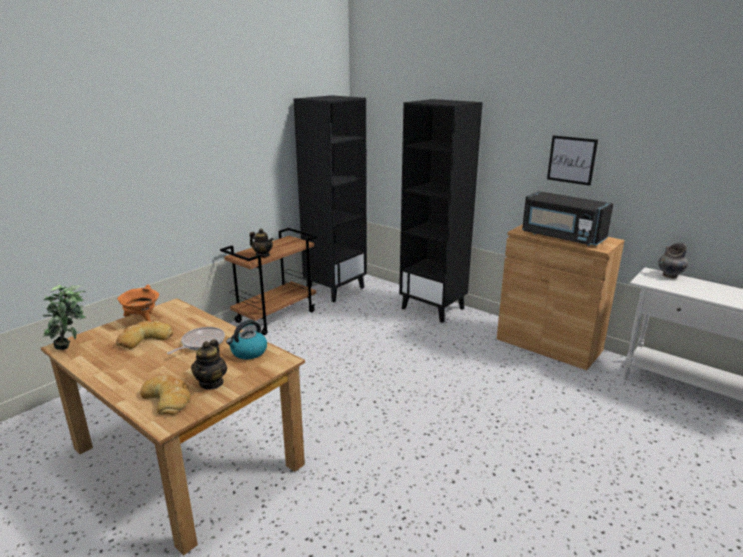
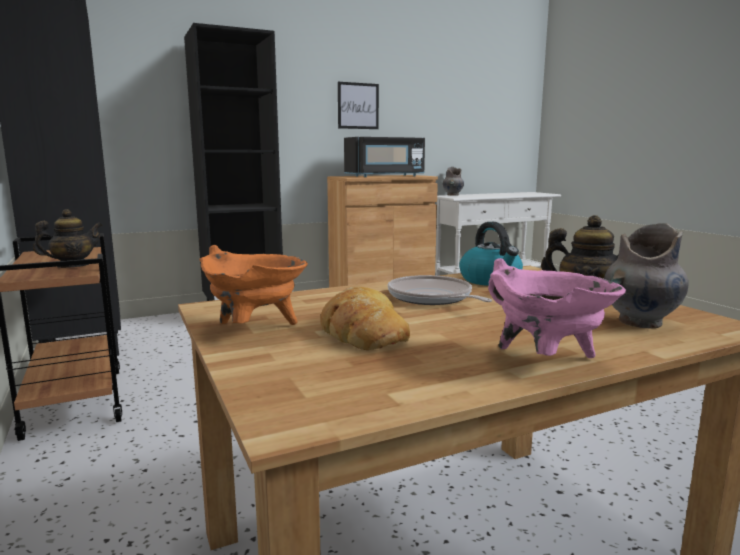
camera: 65 degrees left, 10 degrees down
(72, 346) = (315, 404): potted plant -> none
(110, 378) = (547, 361): none -> pink cooking pot
(168, 398) = (639, 323): bread -> grey vase

